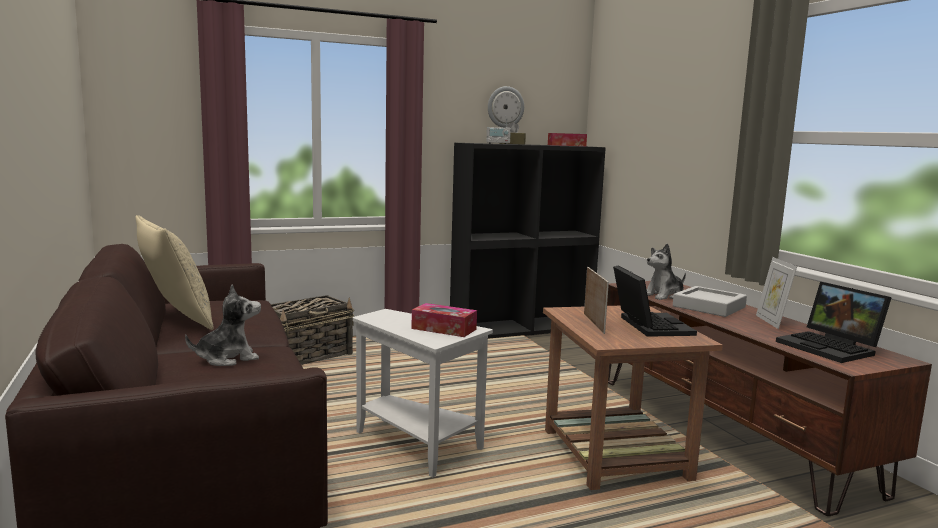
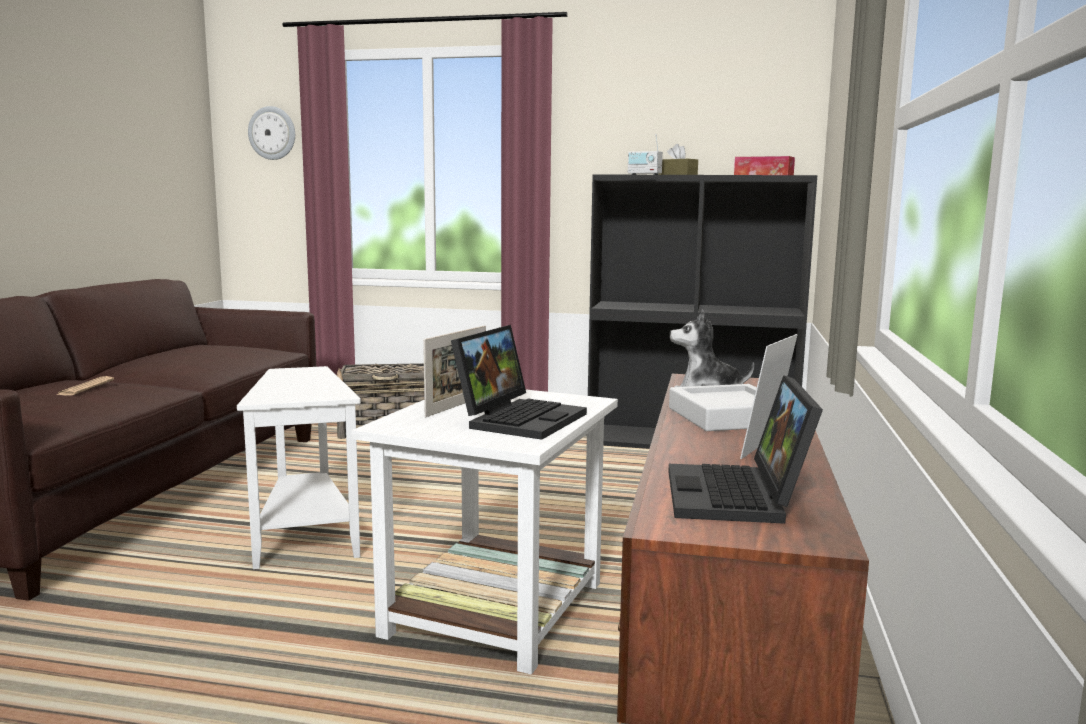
camera: 35 degrees right, 0 degrees up
(176, 320) = (154, 355): beige pillow -> none
(228, 358) = (85, 387): plush toy -> newspaper
(444, 329) = (310, 390): tissue box -> none
(505, 107) = (681, 124): wall clock -> wall clock (272, 133)
(614, 453) = (496, 608): brown side table -> white side table

